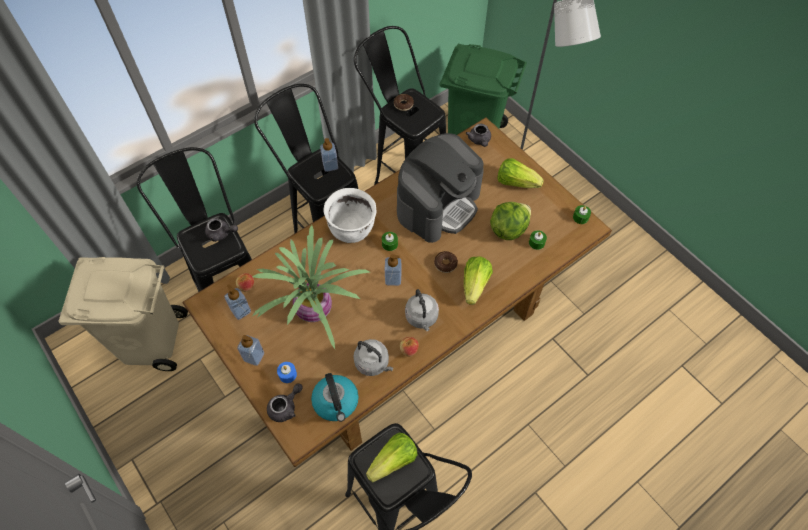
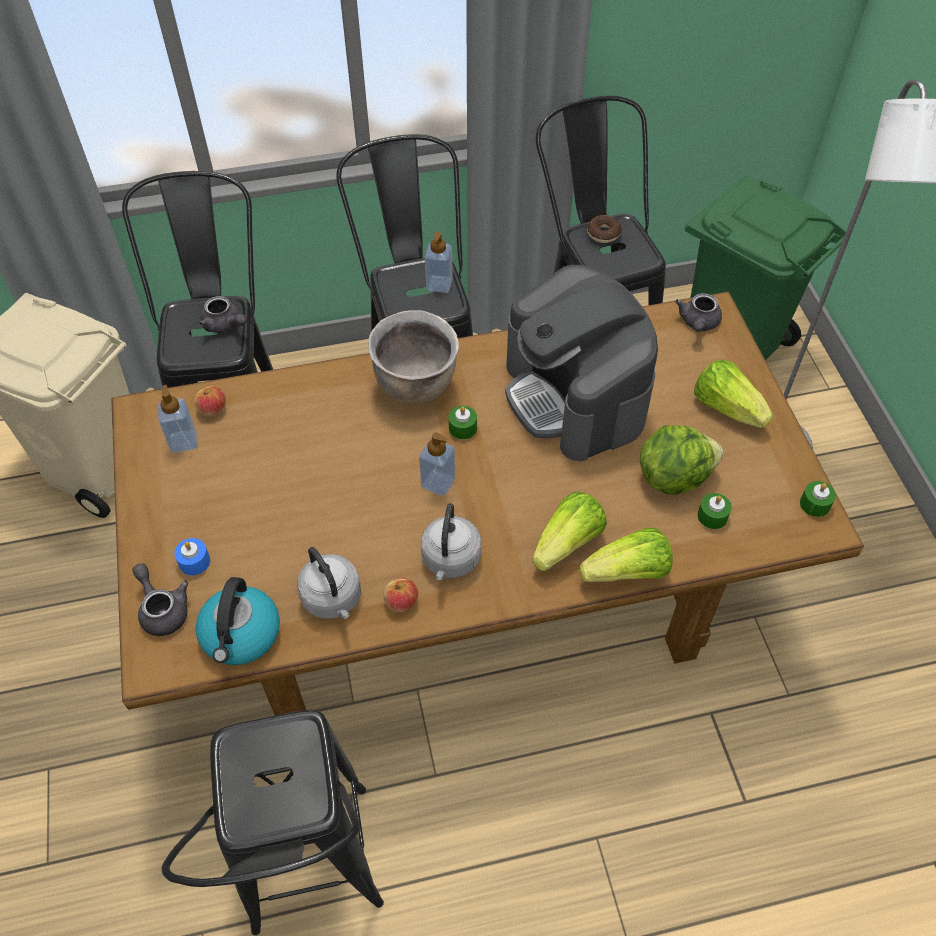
camera: 25 degrees right, 5 degrees down
(254, 356) = (162, 515): soap dispenser -> none
(286, 407) = (163, 609): grey teapot -> grey teapot turned 105 degrees counterclockwise
(314, 312) = (287, 484): potted plant -> none
(352, 229) = (416, 385): white cooking pot -> brown cooking pot
(393, 461) = (280, 770): lettuce -> lettuce (628, 573)
(438, 204) = (575, 396): coffee machine -> coffee machine turned 90 degrees clockwise
(445, 264) = (536, 492): donut -> none

